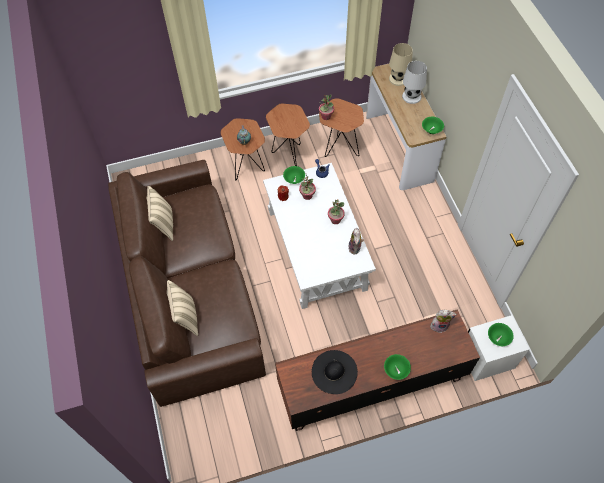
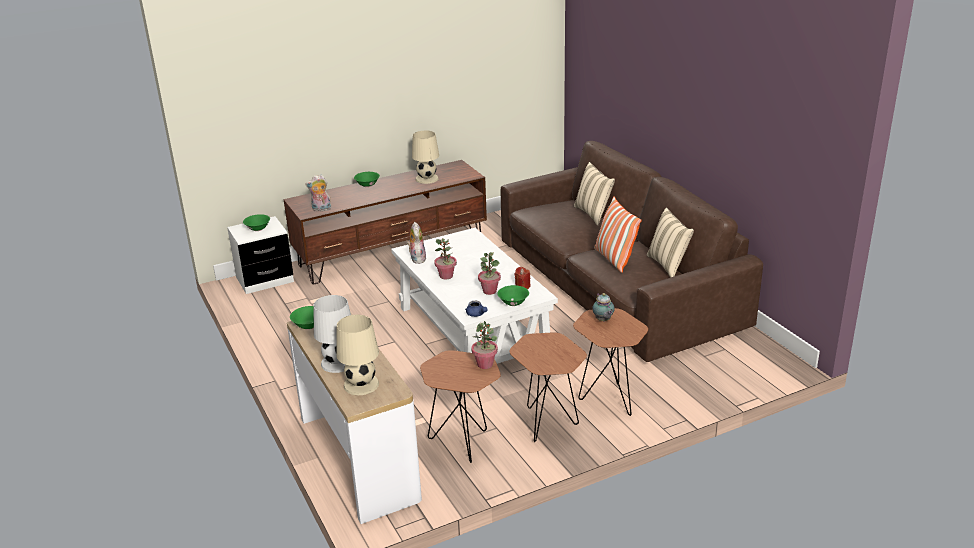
camera: 170 degrees right, 30 degrees down
(201, 232) = (614, 259): none -> pillow
(334, 372) = (427, 178): black hat -> beige table lamp

